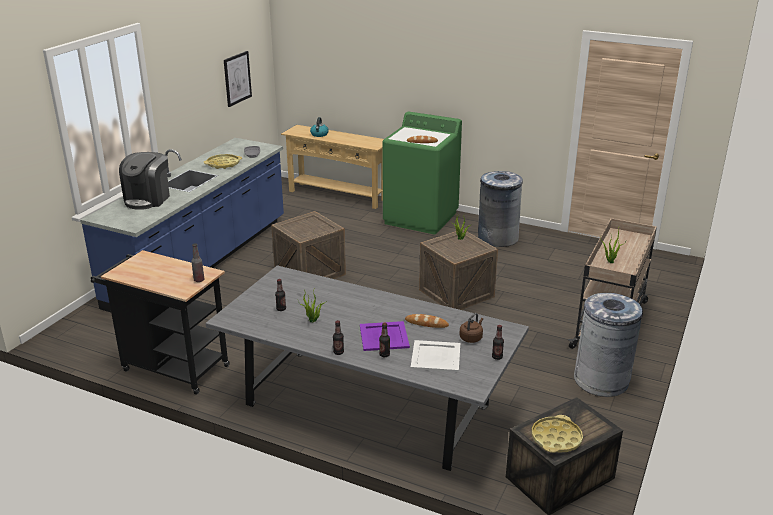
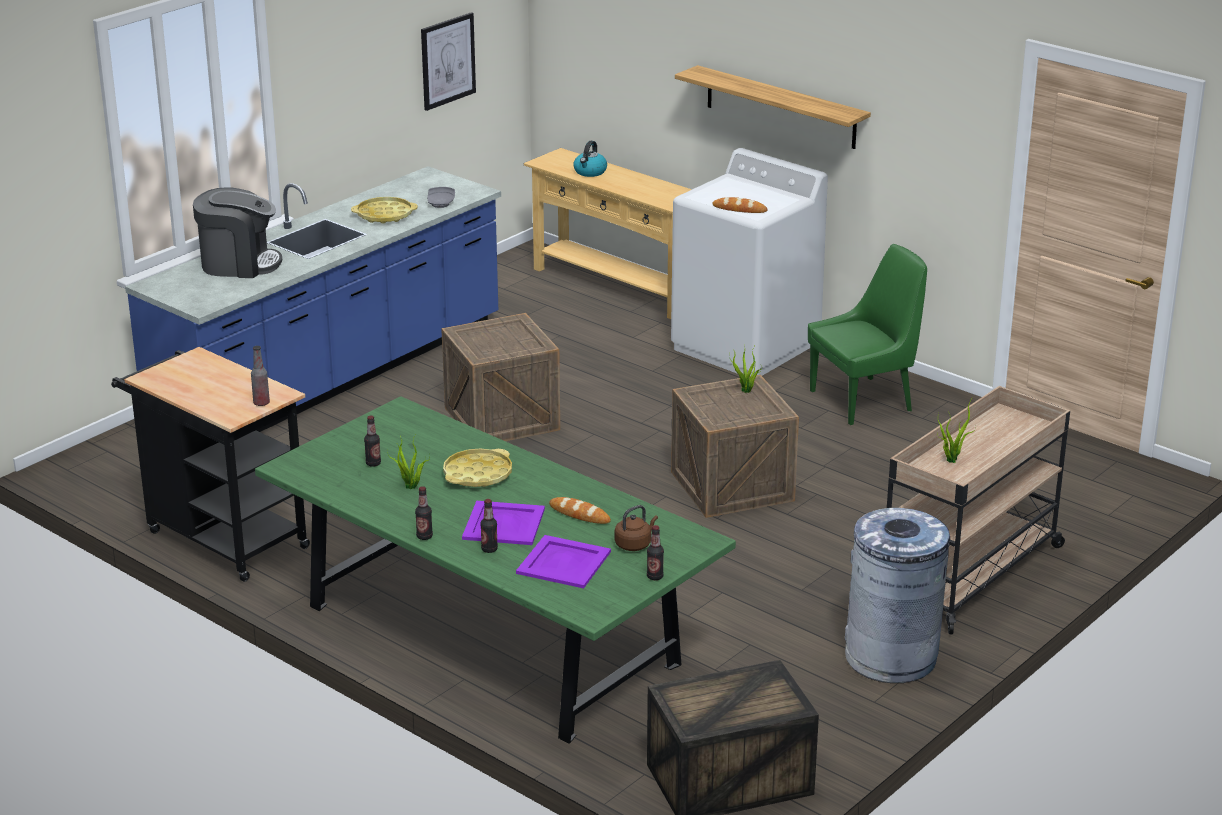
camera: 15 degrees right, 0 degrees up
(148, 199) = (239, 264): coffee machine -> coffee machine turned 120 degrees counterclockwise
(367, 405) = (491, 635): grey dining table -> green dining table
(421, 218) = (746, 346): green washing machine -> white washing machine
(431, 86) = (780, 107): none -> shelf
(436, 356) = (564, 562): white tray -> purple tray
(497, 238) = (864, 400): grey trash can -> green chair
(556, 438) = (708, 709): yellow tray -> yellow tray (477, 474)

